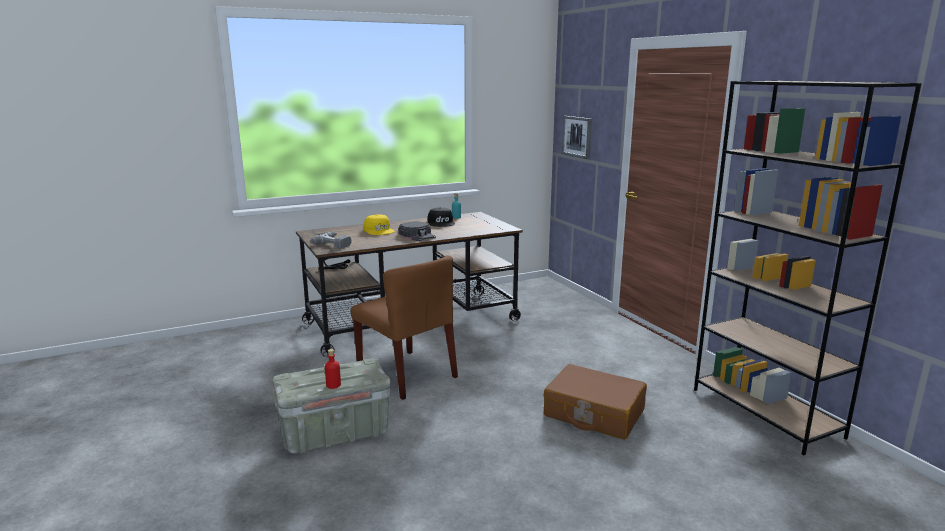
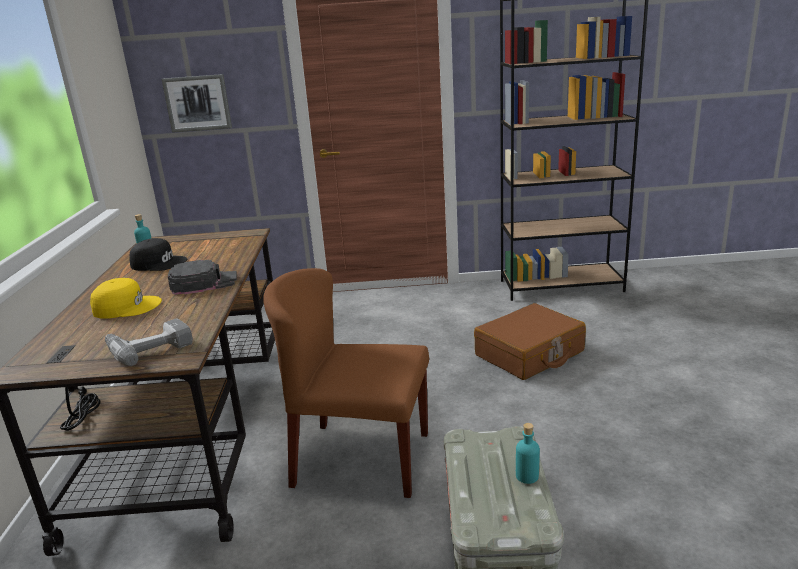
camera: 65 degrees left, 5 degrees up
(333, 385) = (527, 476): red bottle -> turquoise bottle
(407, 374) = (360, 459): brown chair -> brown chair turned 150 degrees counterclockwise

